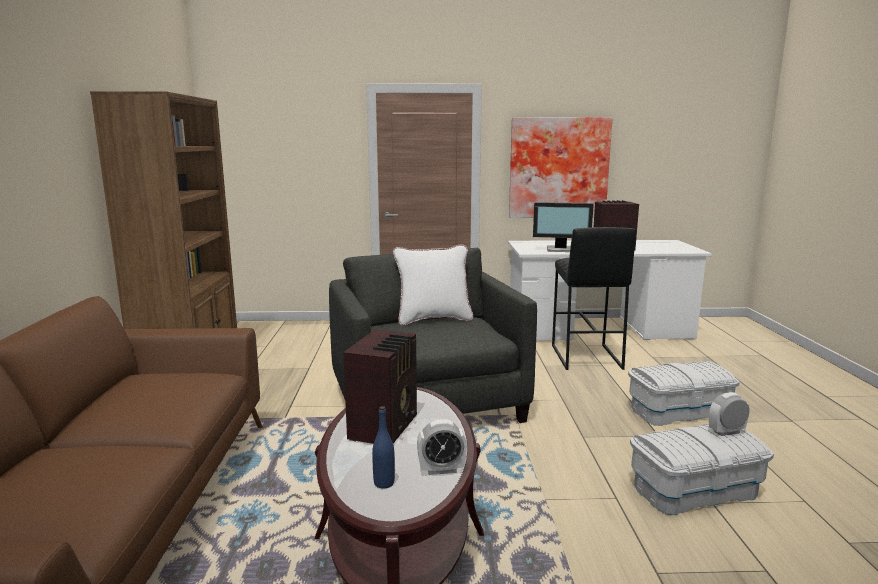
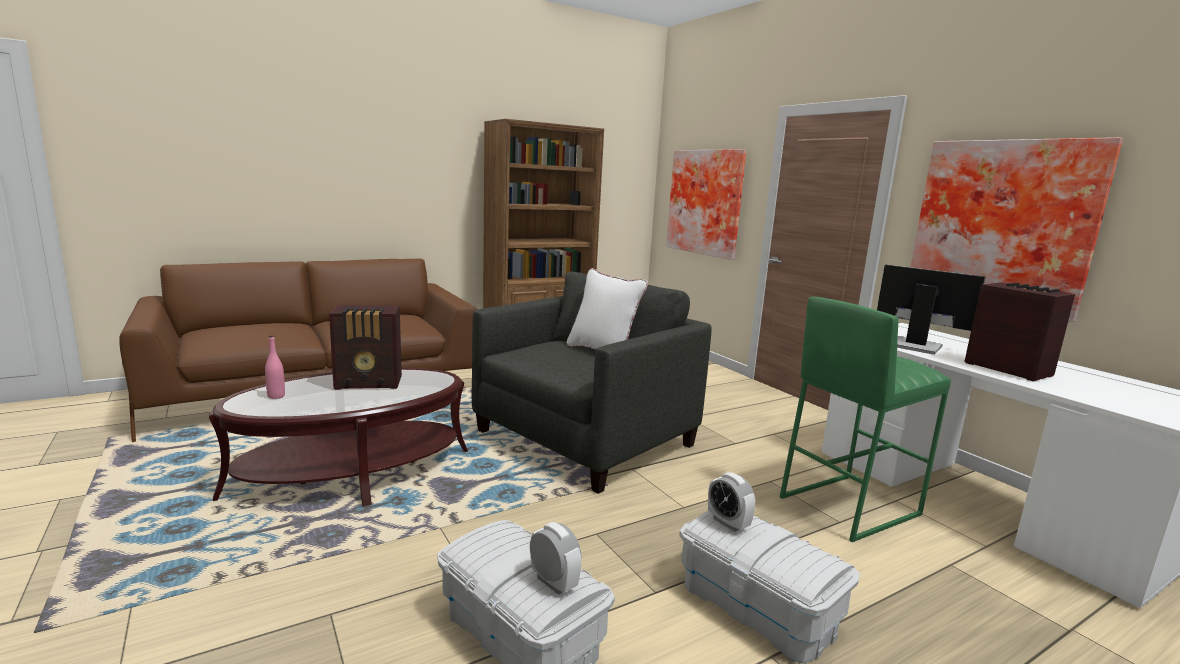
camera: 60 degrees right, 0 degrees up
(290, 172) = (707, 202): none -> picture
(384, 483) = (276, 396): blue bottle -> pink bottle
(441, 470) = (300, 408): alarm clock -> alarm clock (728, 523)
(561, 249) = (914, 345): monitor -> monitor turned 150 degrees clockwise
(585, 357) = (847, 505): black stool -> green stool

